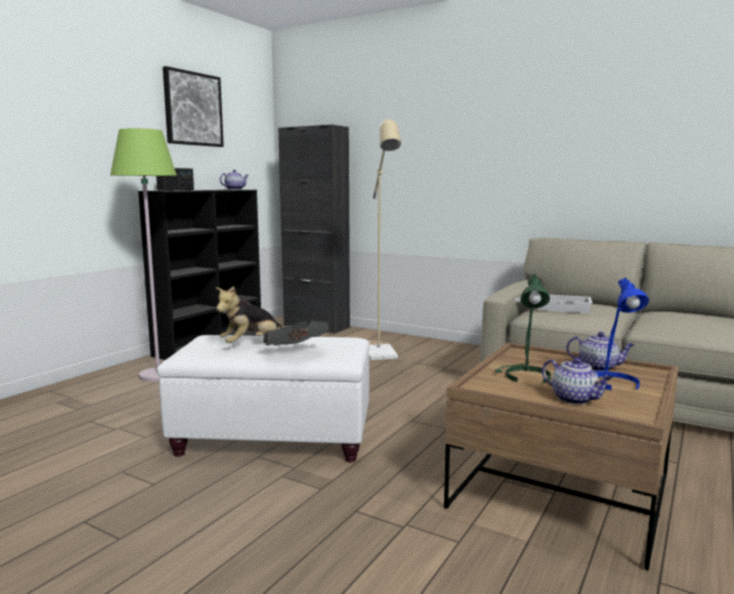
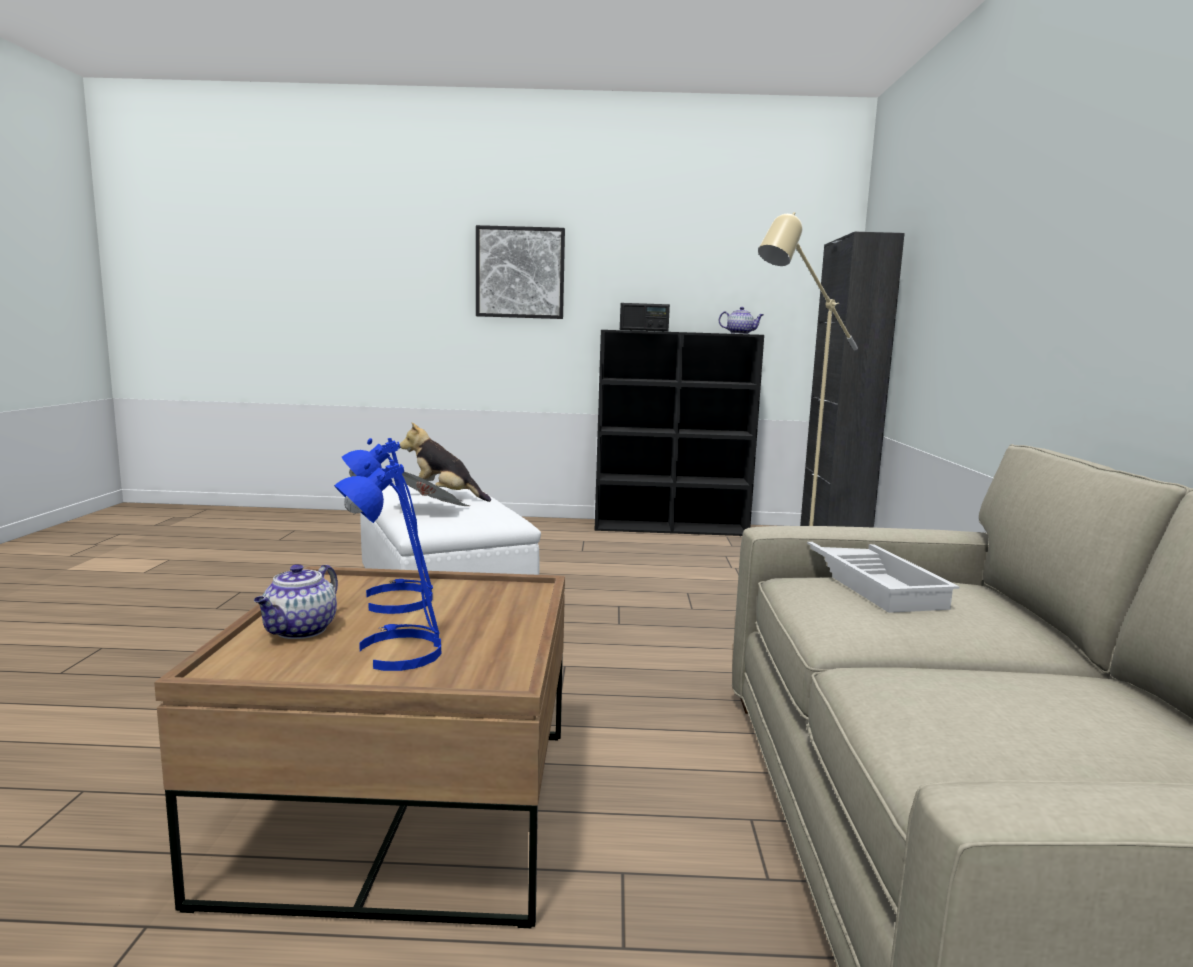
camera: 60 degrees right, 0 degrees up
(158, 375) = (551, 535): green floor lamp -> none
(193, 109) = (702, 229): picture -> picture (520, 273)
(524, 376) = (396, 599): green table lamp -> blue table lamp
(599, 367) = (489, 640): teapot -> none

